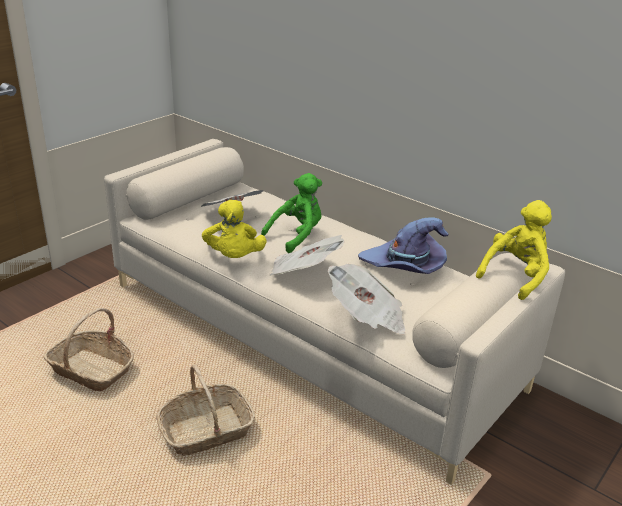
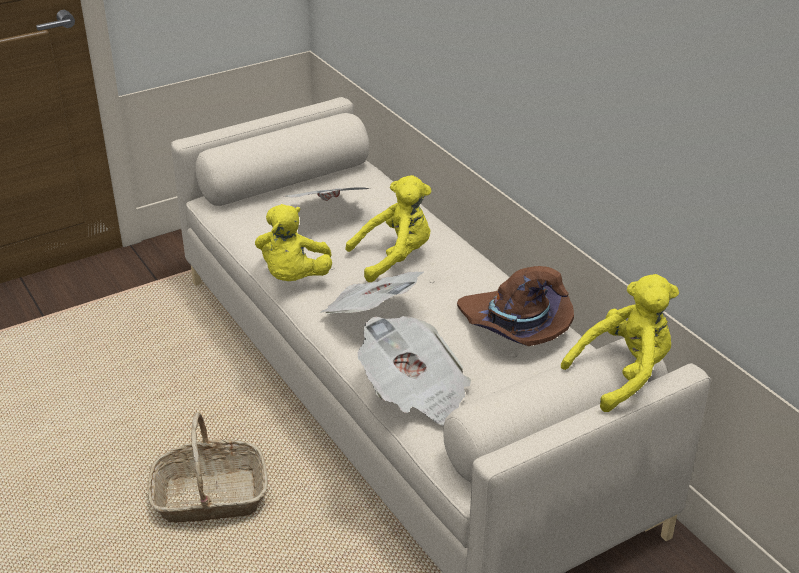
camera: 20 degrees right, 5 degrees up
(92, 370) = (113, 391): basket -> none
(297, 236) = (395, 258): green plush toy -> yellow plush toy
(404, 266) = (515, 327): purple hat -> brown hat

